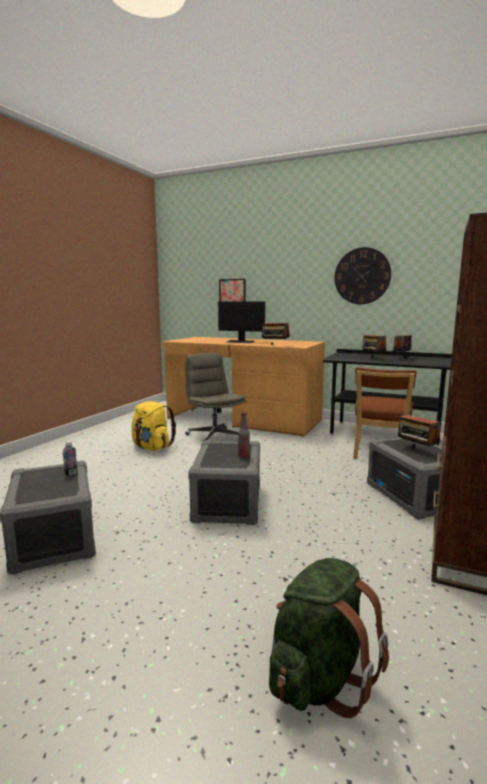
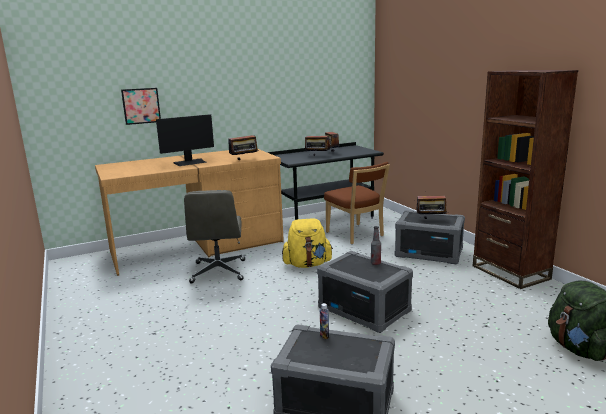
camera: 50 degrees left, 5 degrees up
(152, 448) = (191, 306): yellow backpack -> yellow backpack (307, 264)
(214, 437) = (218, 272): grey office chair -> grey office chair turned 105 degrees counterclockwise
(362, 276) = (280, 81): wall clock -> none

